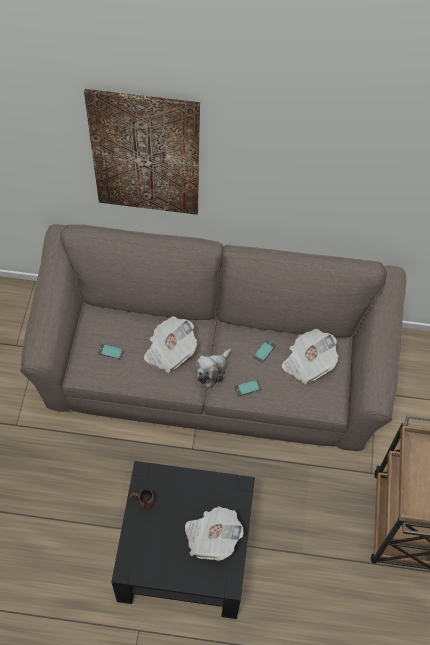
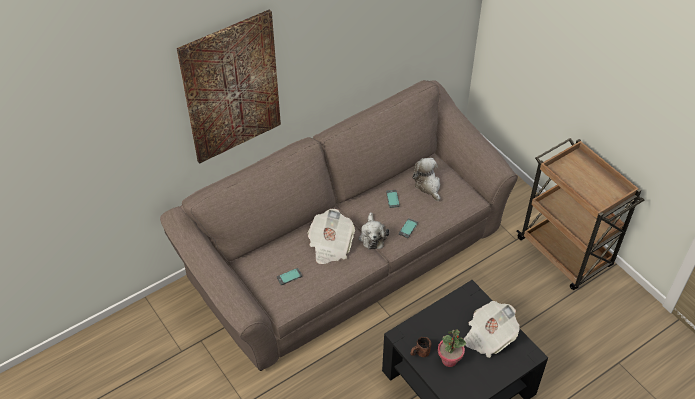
camera: 40 degrees left, 10 degrees down
(159, 528) = (449, 360): none -> potted plant
(307, 363) = (428, 185): newspaper -> plush toy

